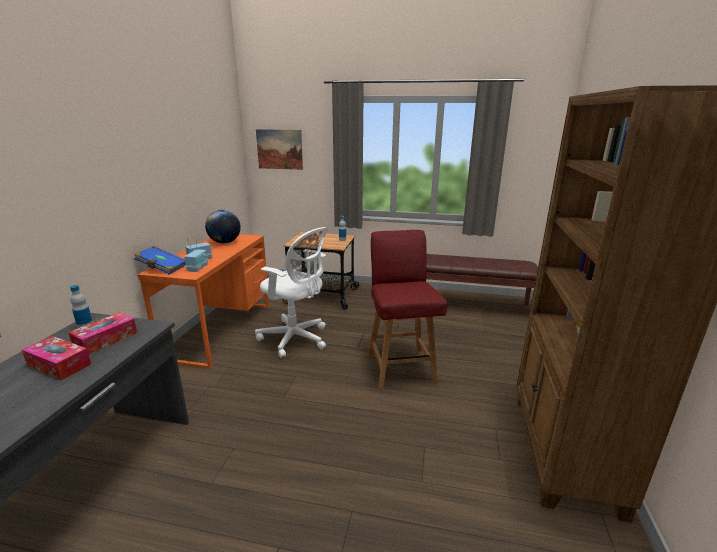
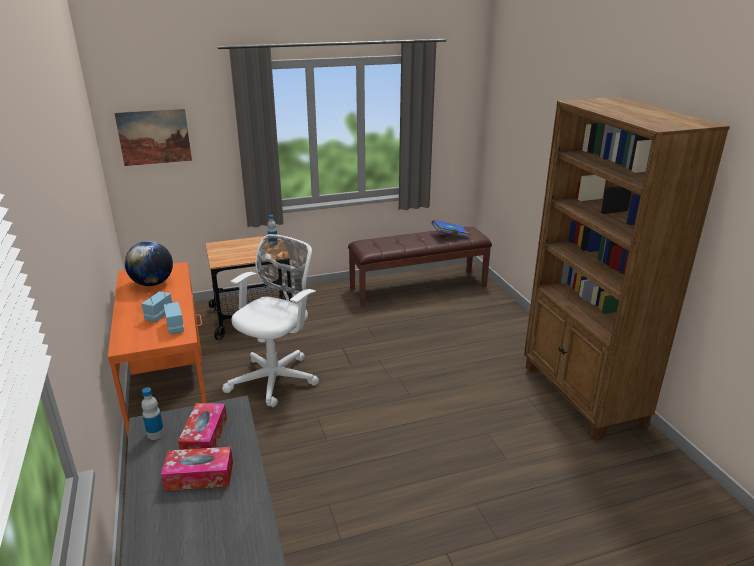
camera: 30 degrees left, 5 degrees up
(162, 268) = (128, 340): blue book -> blue book (450, 236)
(296, 339) = (276, 378): white office chair -> white office chair turned 60 degrees counterclockwise
(400, 367) = (409, 371): red chair -> none

